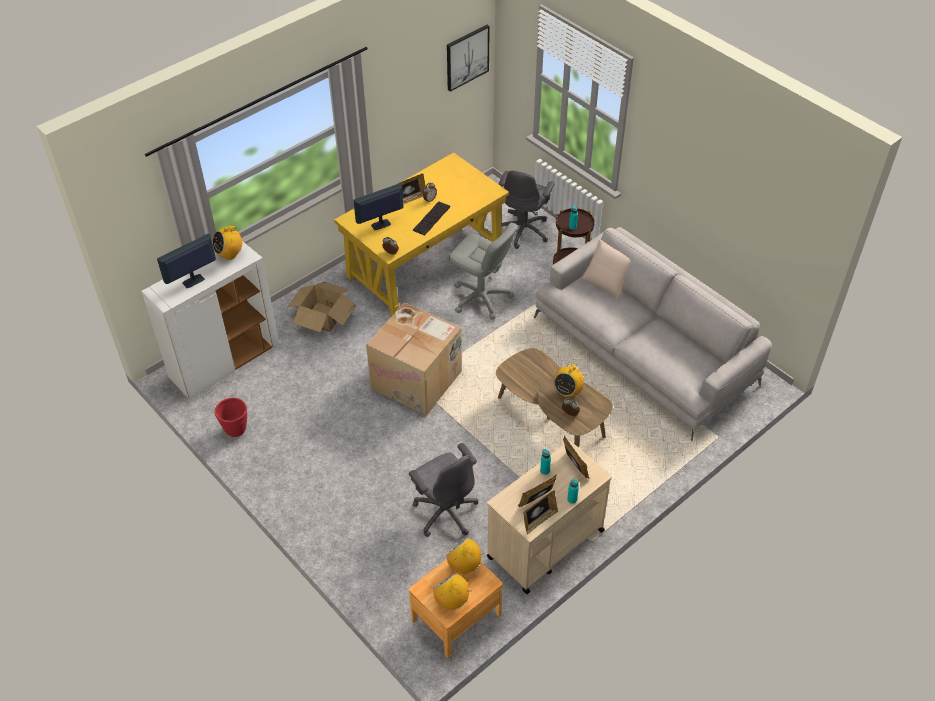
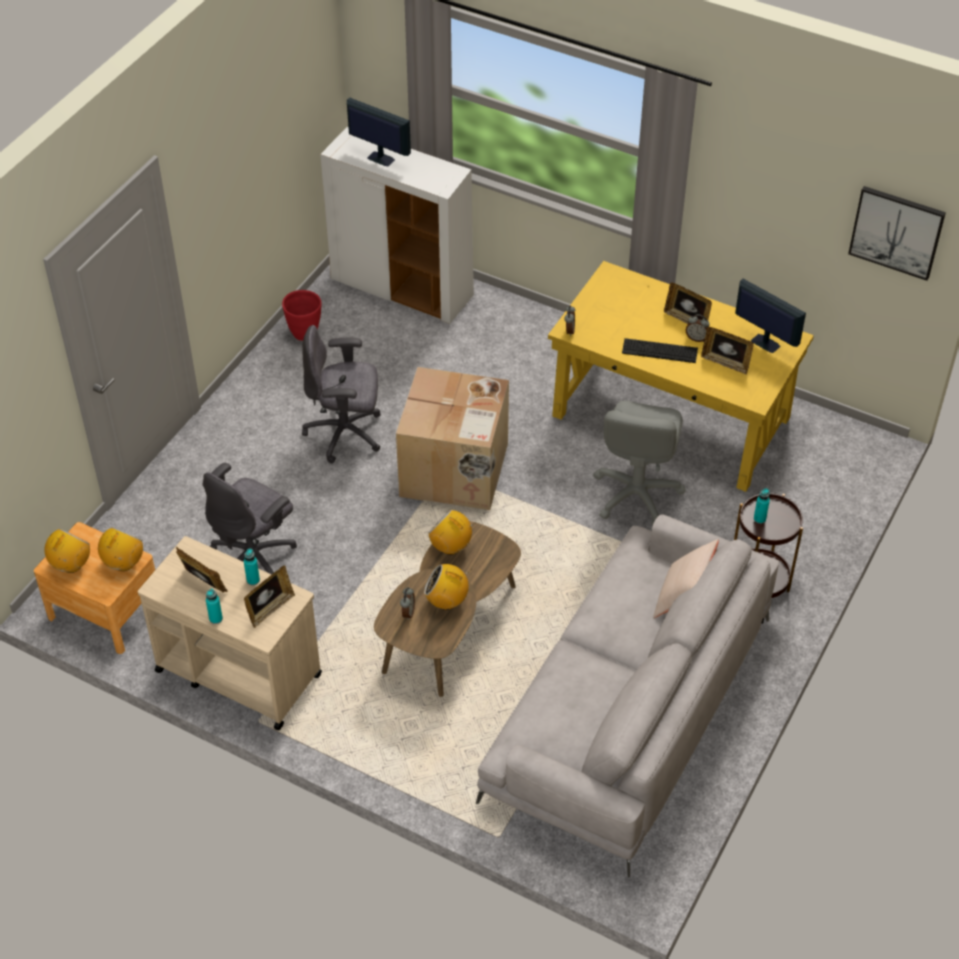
camera: 70 degrees right, 0 degrees up
(229, 254) = (439, 171): radio -> radio (450, 546)
(323, 316) = (518, 349): cardboard box -> none
(380, 225) = (618, 305): monitor -> monitor (764, 343)
(524, 230) = (802, 506): grey office chair -> grey office chair (345, 434)
(539, 520) = (172, 593): picture frame -> picture frame (725, 363)

